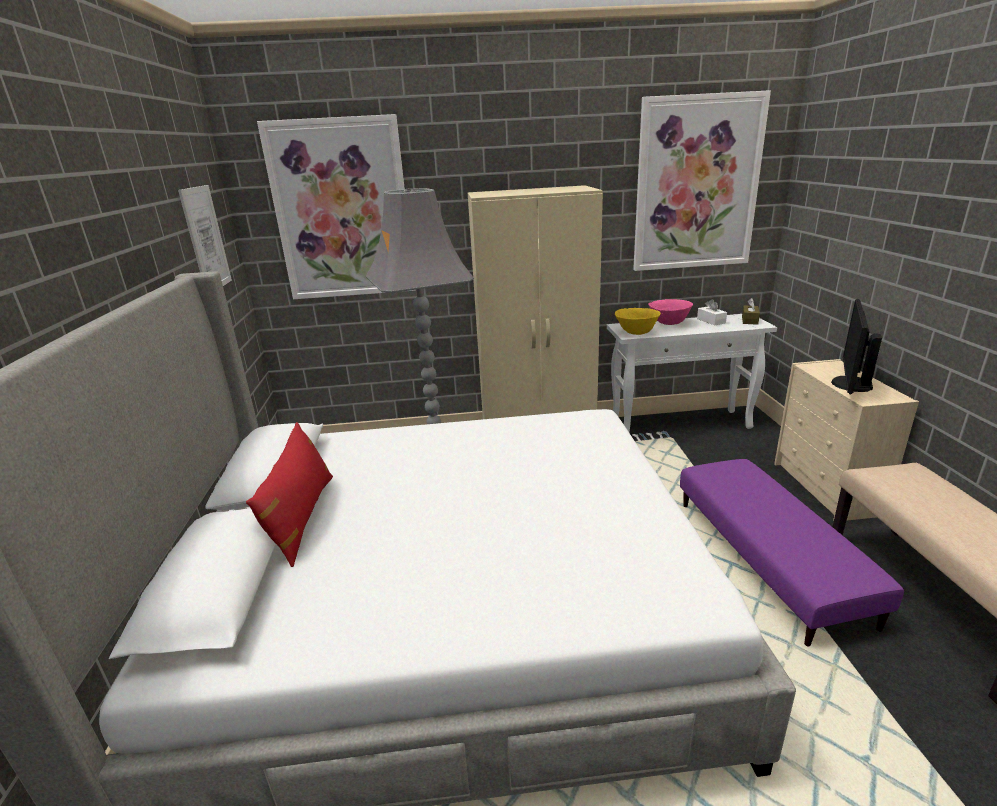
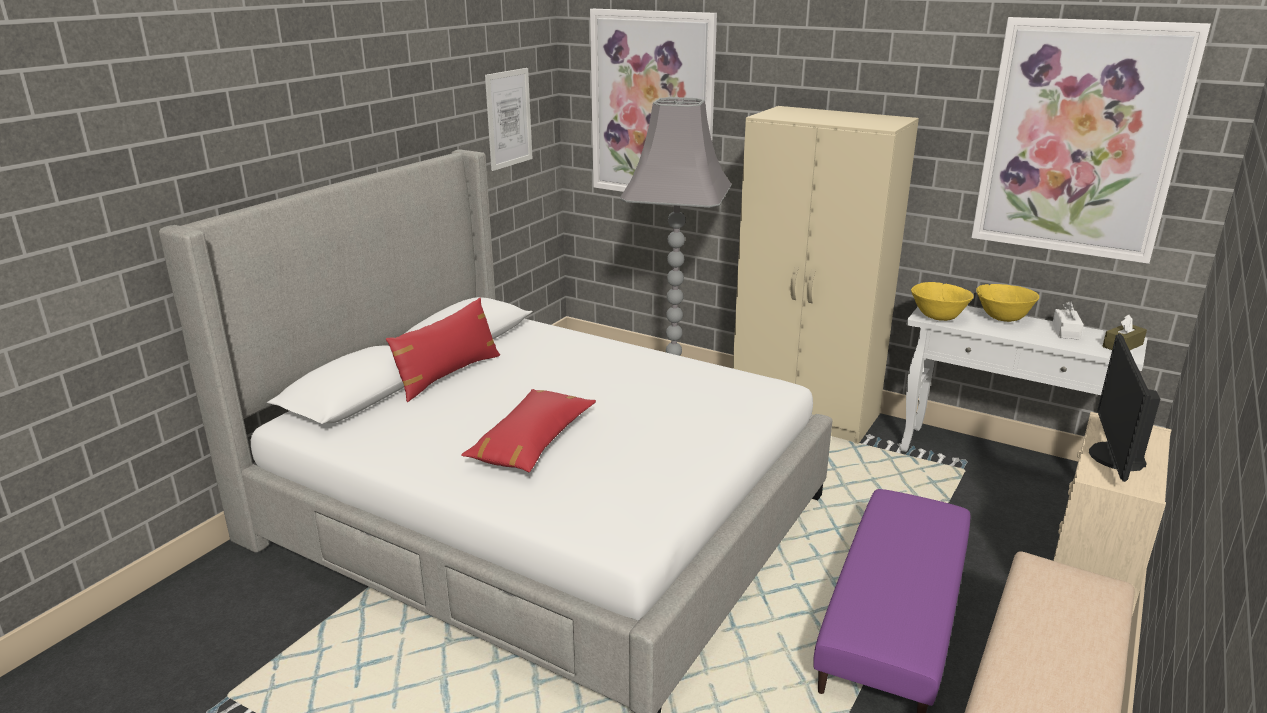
camera: 35 degrees right, 0 degrees up
(486, 547) = (532, 442): none -> red pillow
(669, 323) = (1002, 319): pink bowl -> yellow bowl
(849, 384) = (1114, 456): monitor -> monitor turned 45 degrees counterclockwise

